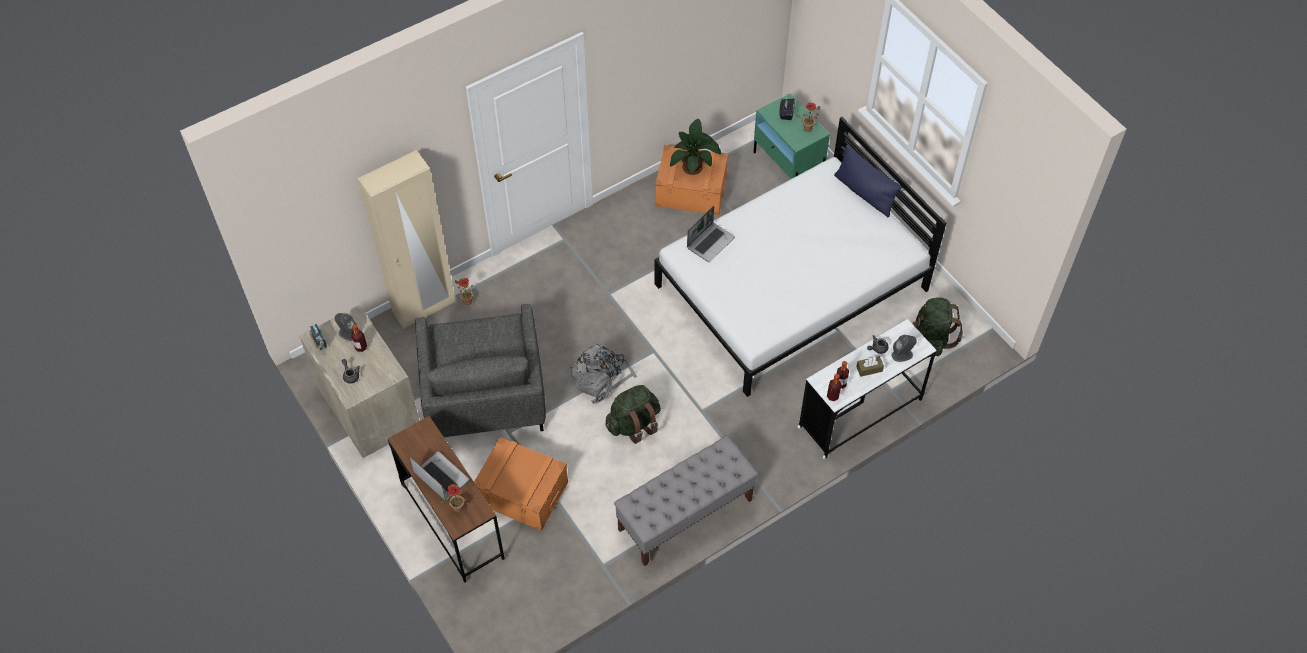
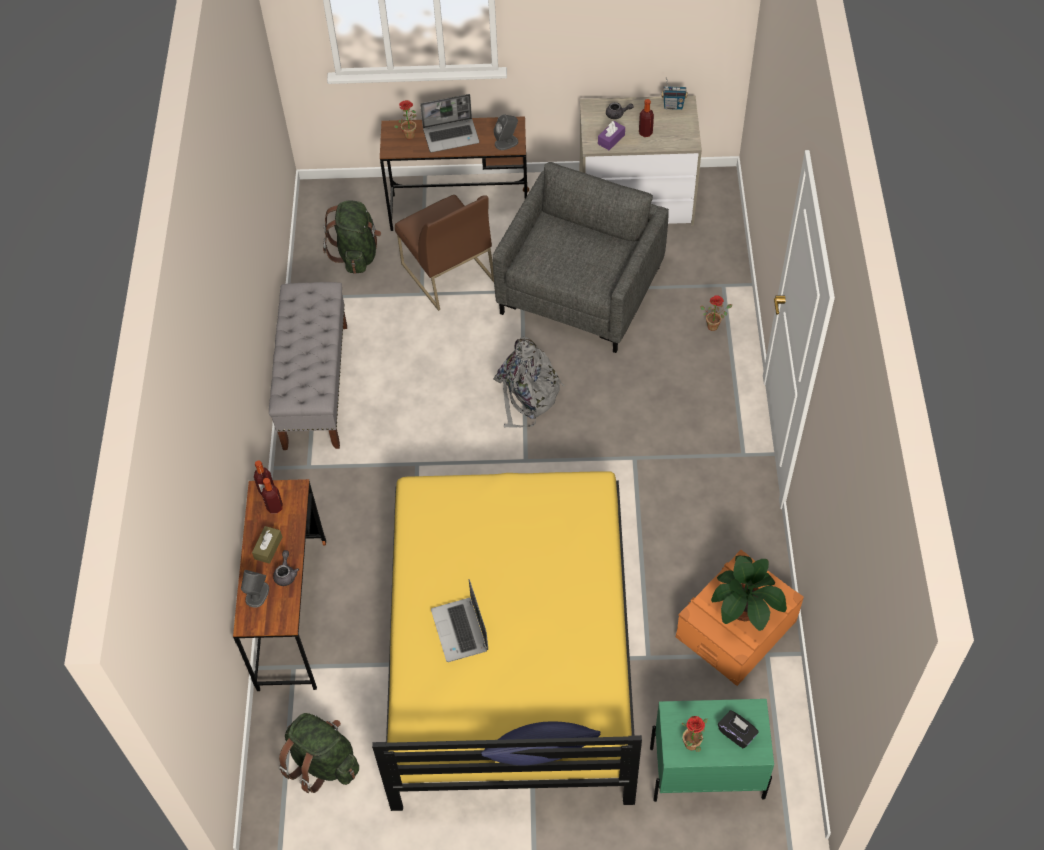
camera: 125 degrees right, 0 degrees up
(348, 333) = (670, 130): grey speaker -> grey speaker (506, 142)
(381, 365) = (611, 139): none -> purple tissue box
(424, 308) = (729, 287): beige wardrobe -> none
(484, 395) = (581, 291): grey armchair -> grey armchair turned 90 degrees clockwise
(522, 492) = (447, 272): orange storage box -> brown chair
(633, 424) = (449, 396): green backpack -> green backpack (357, 254)
(710, 242) = (584, 525): laptop -> laptop (461, 631)
(791, 287) = (510, 651): white bed -> yellow bed
(860, 413) = (292, 614): white desk -> brown desk

